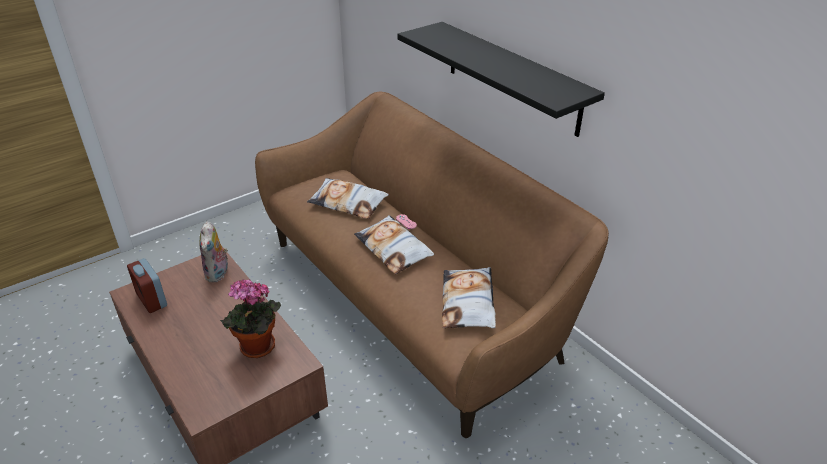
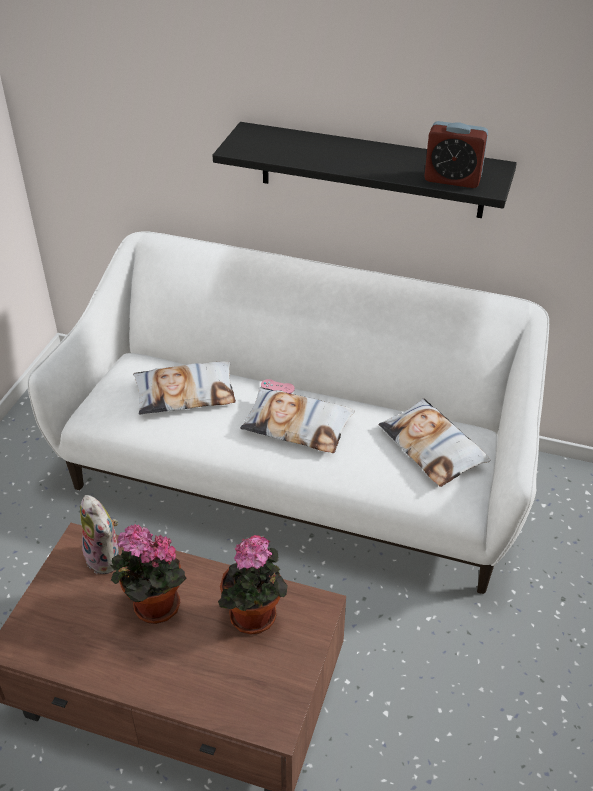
camera: 35 degrees left, 5 degrees up
(152, 300) = (56, 636): alarm clock -> alarm clock (452, 179)
(212, 312) = (152, 607): none -> potted plant
(413, 298) = (296, 475): brown sofa -> white sofa

